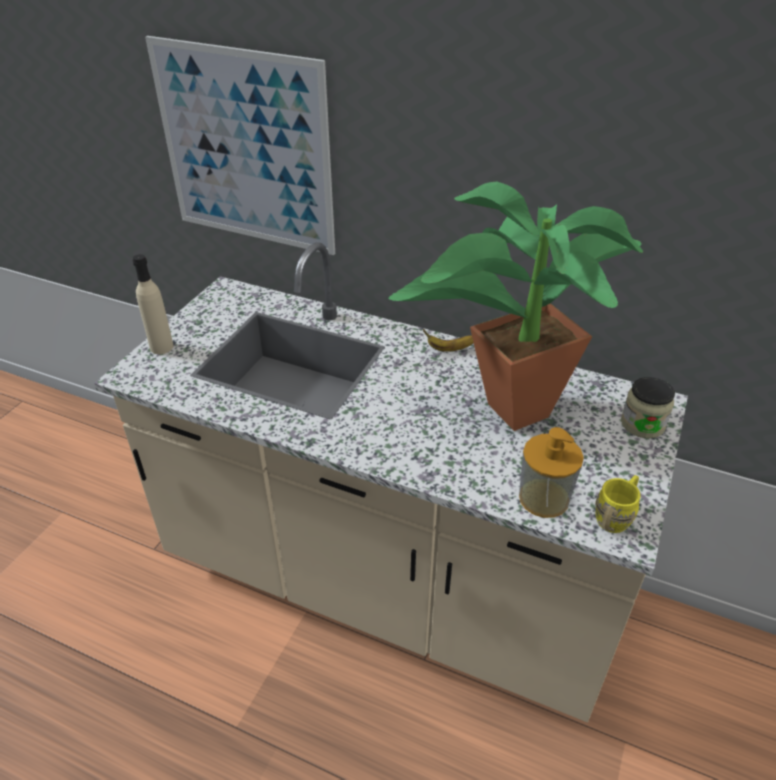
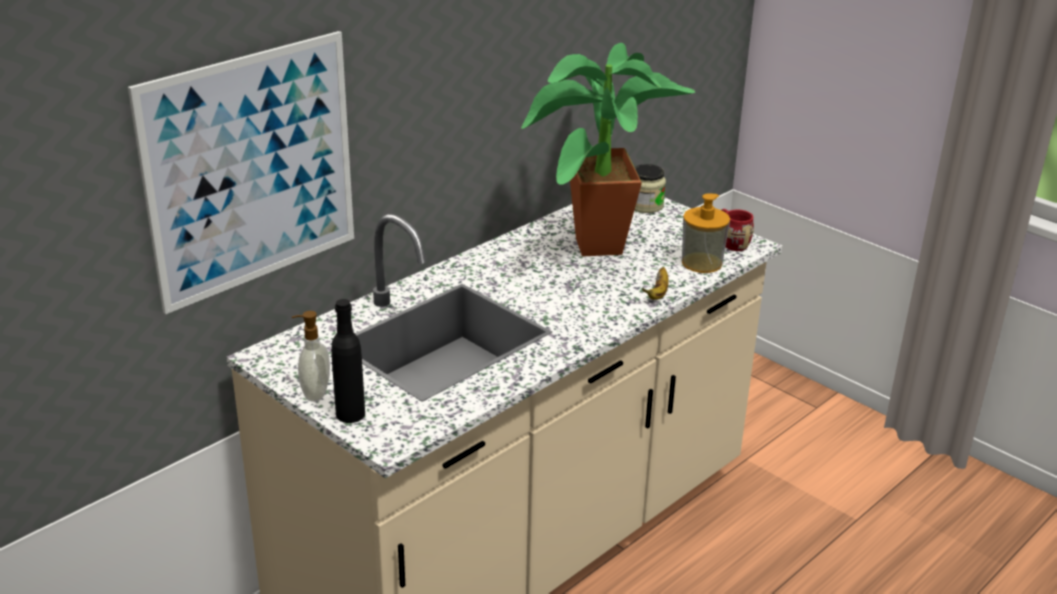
camera: 70 degrees left, 10 degrees down
(161, 347) = (350, 414): beige bottle -> black bottle
(185, 324) = (314, 393): none -> soap dispenser
(450, 349) = (492, 254): banana -> banana (658, 293)
(616, 515) = (731, 242): yellow mug -> red mug

